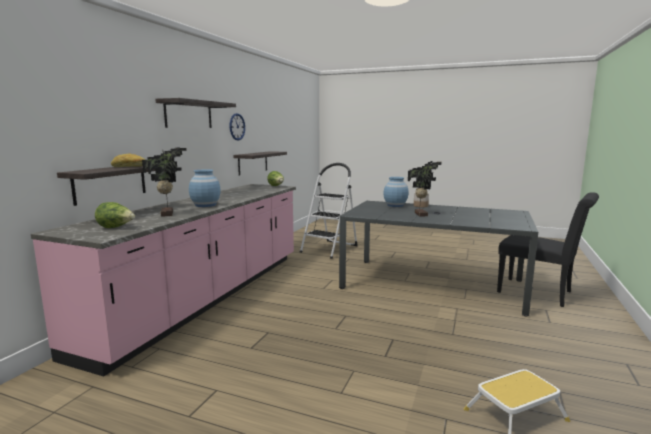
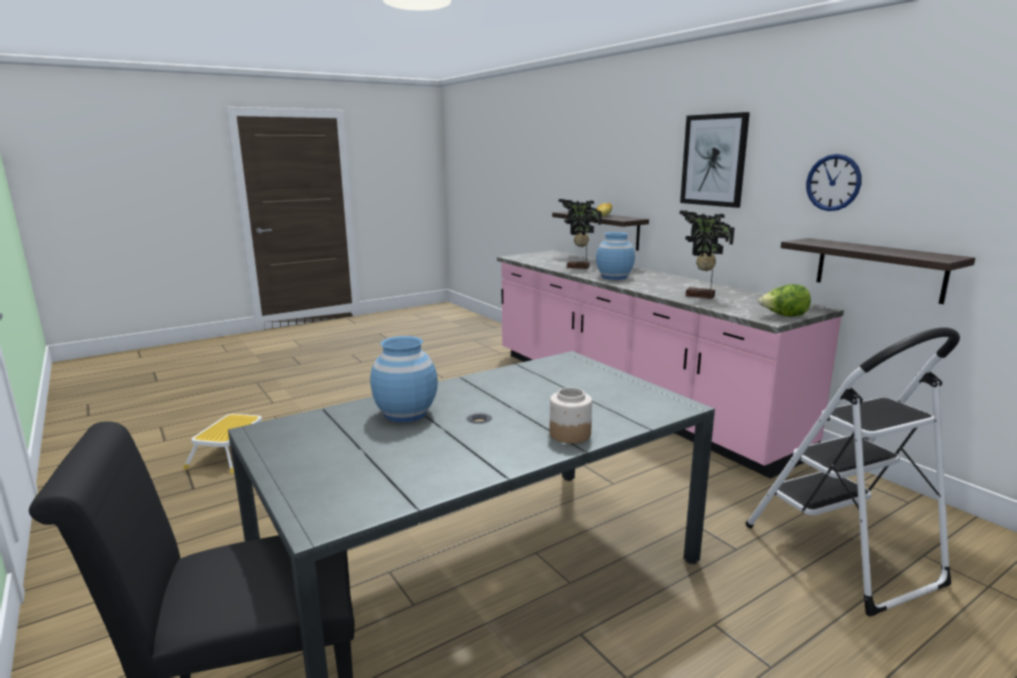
camera: 125 degrees right, 5 degrees up
(116, 228) = (540, 258): lettuce -> none
(188, 114) = (714, 160): shelf -> picture
(395, 205) = (609, 412): blue vase -> blue vase (406, 413)
(422, 214) = (488, 400): potted plant -> potted plant (700, 296)

